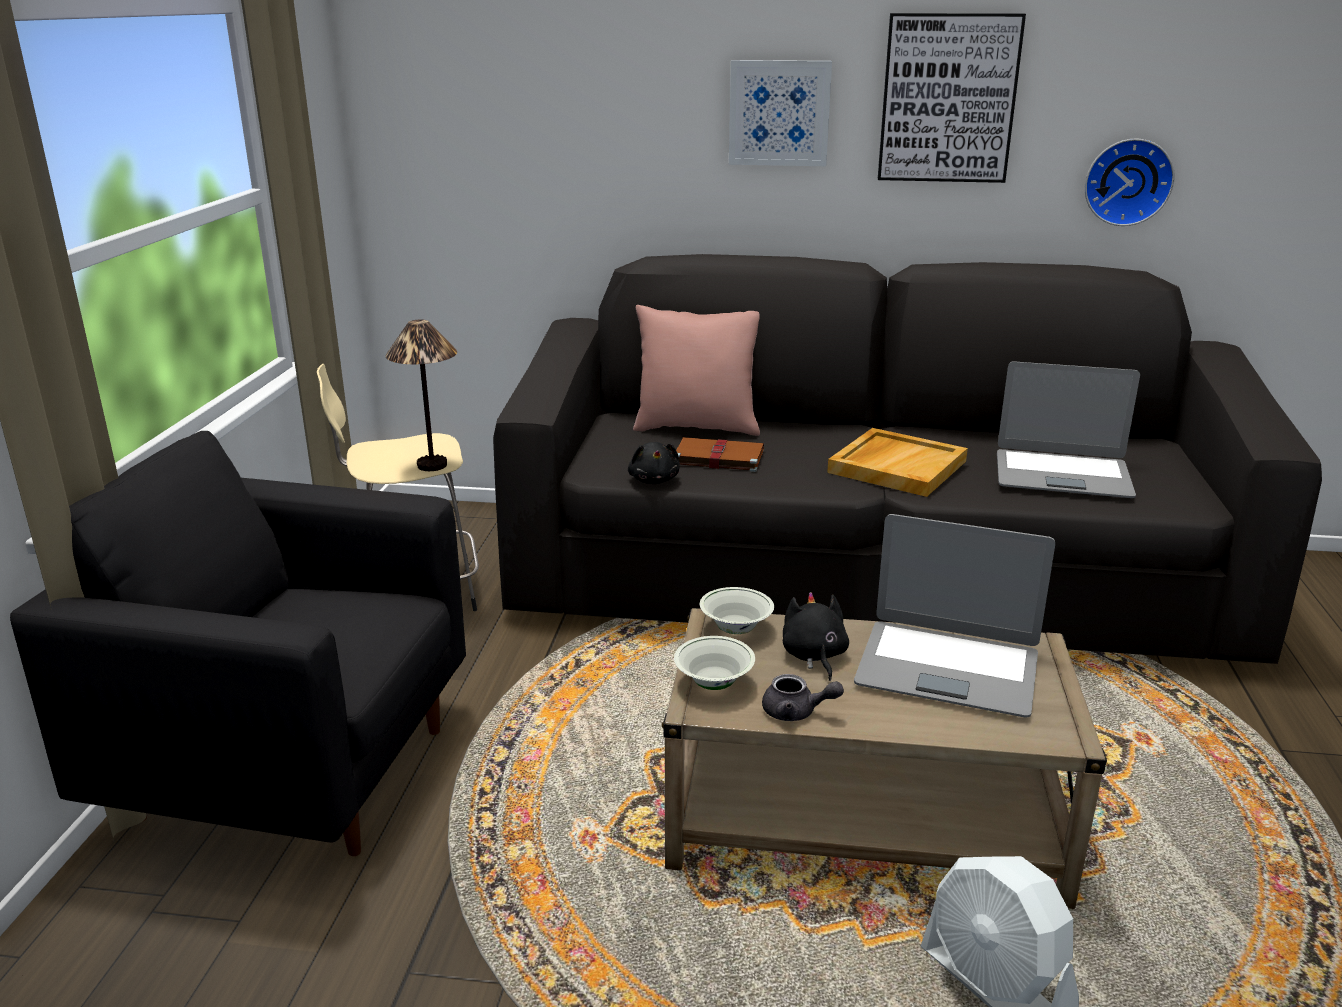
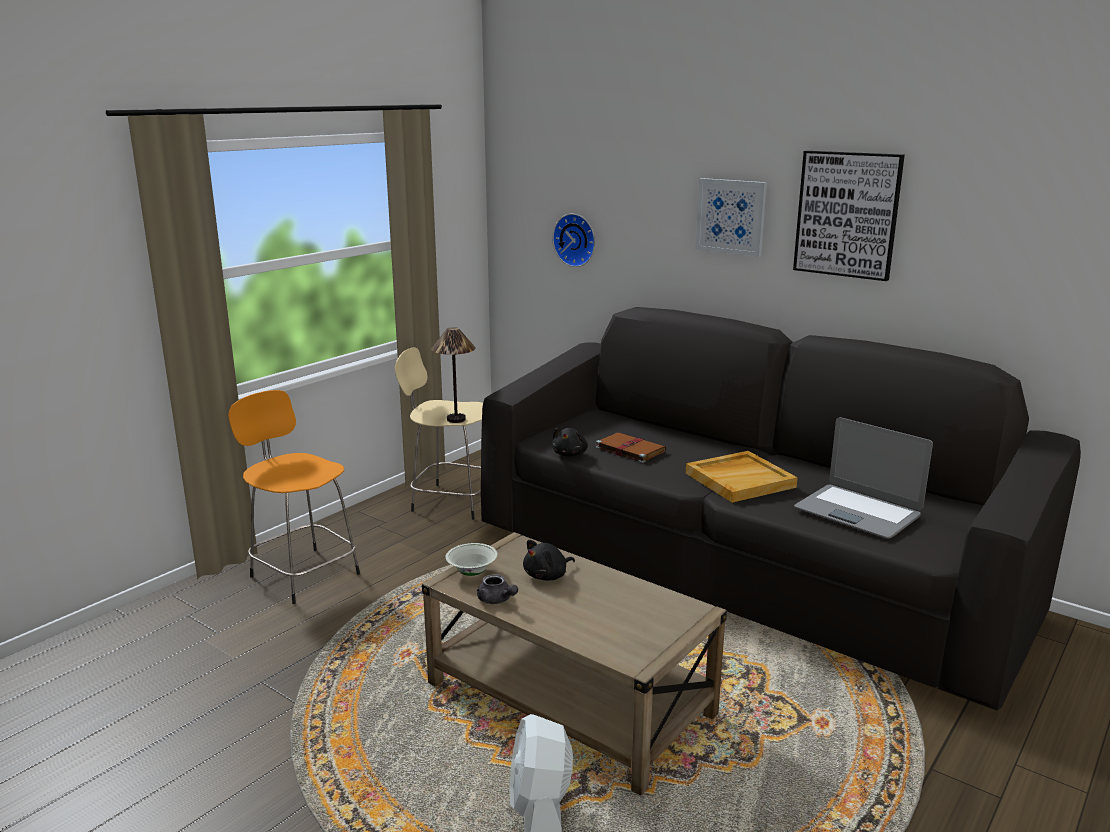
camera: 30 degrees right, 5 degrees down
(292, 771) = (303, 574): black armchair -> orange stool
(697, 427) = (642, 429): pink pillow -> none
(735, 629) = (522, 549): white bowl -> none
(814, 656) = (547, 576): black plush toy -> black plush toy turned 150 degrees counterclockwise
(947, 669) = (618, 606): laptop -> none
(1127, 181) = (988, 290): wall clock -> wall clock (576, 239)

